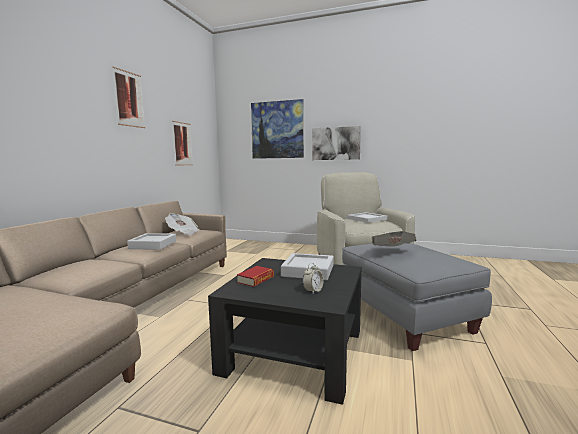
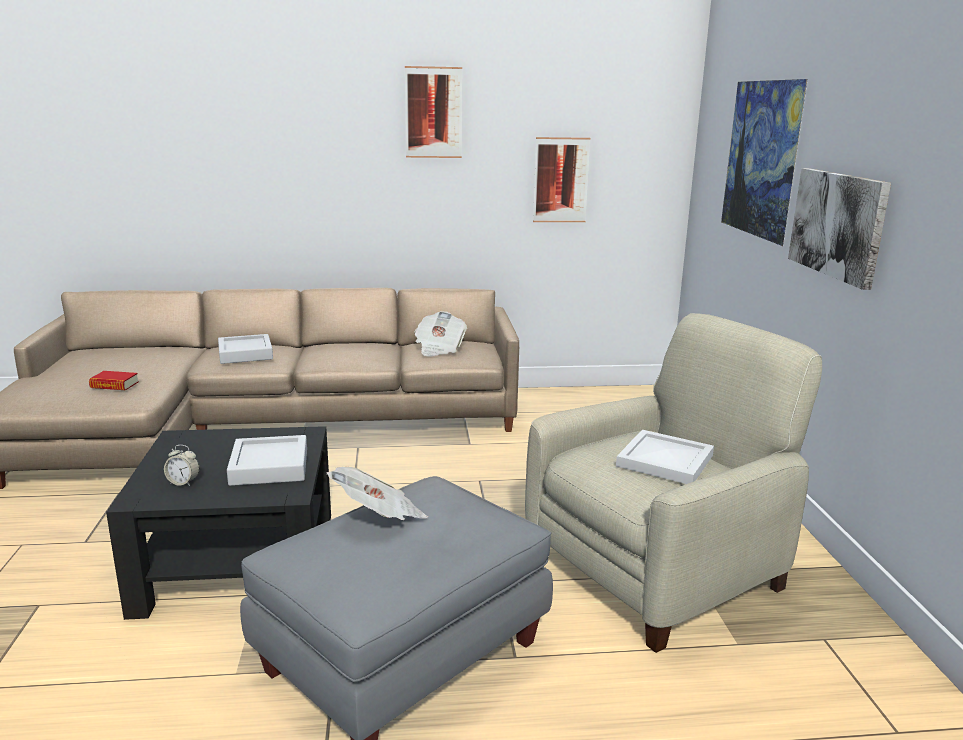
camera: 65 degrees right, 10 degrees up
(153, 245) = (354, 353): grey tray -> grey tray (245, 354)
(255, 280) = (220, 442): book -> book (114, 385)

